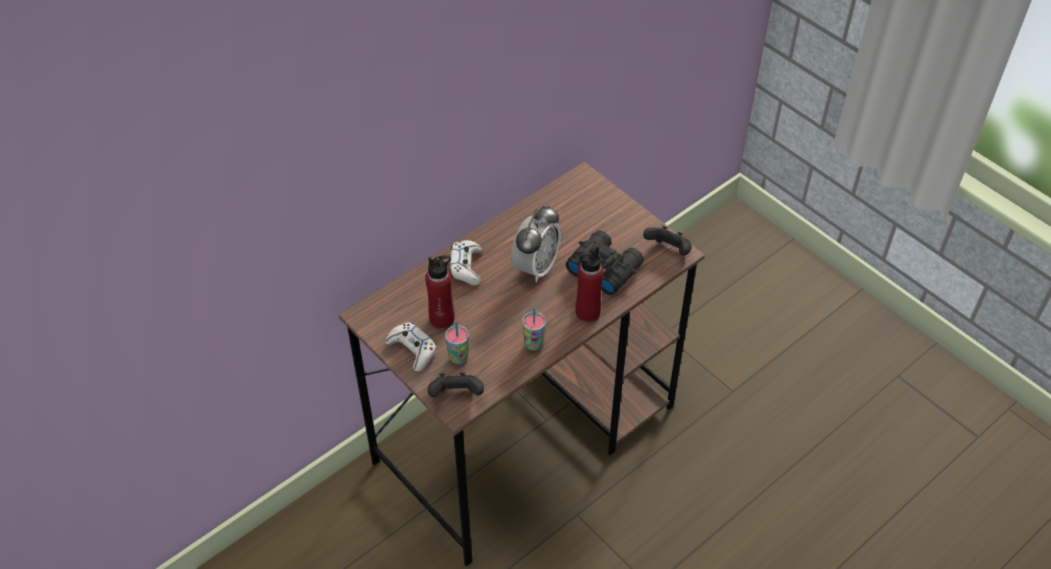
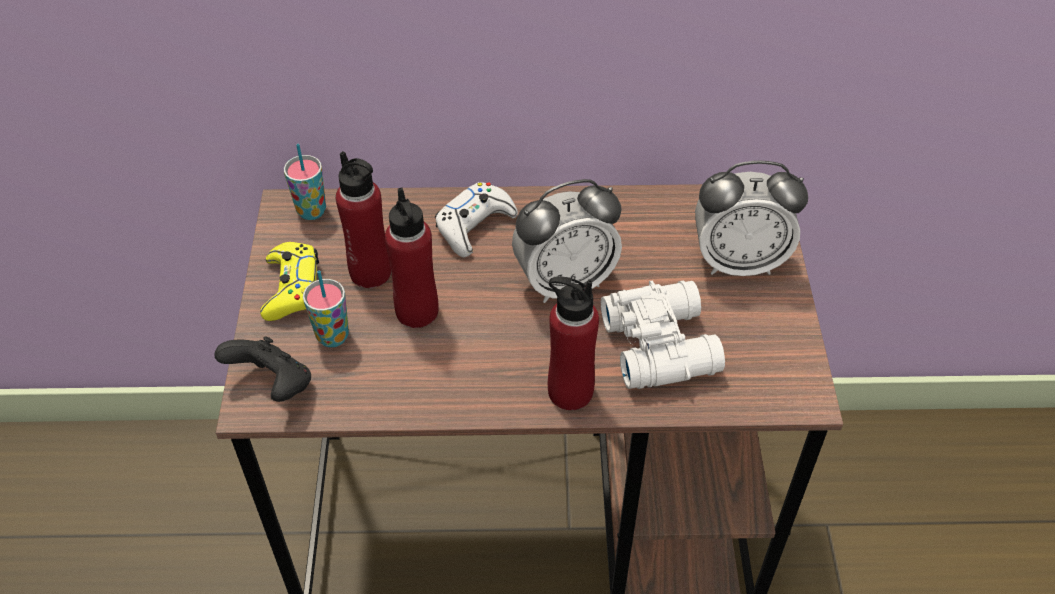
camera: 40 degrees right, 0 degrees up
(412, 350) = (291, 288): white game controller -> yellow game controller
(484, 322) = (417, 311): none -> red bottle
(533, 344) = (447, 385): cup -> cup (311, 211)
(600, 211) = (738, 262): none -> alarm clock
(604, 267) = (661, 343): black binoculars -> white binoculars
(668, 251) = (787, 381): black game controller -> none

